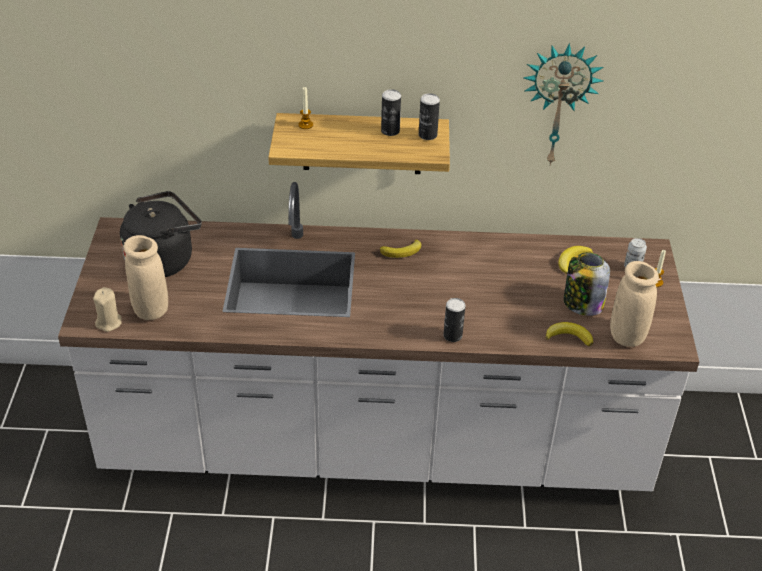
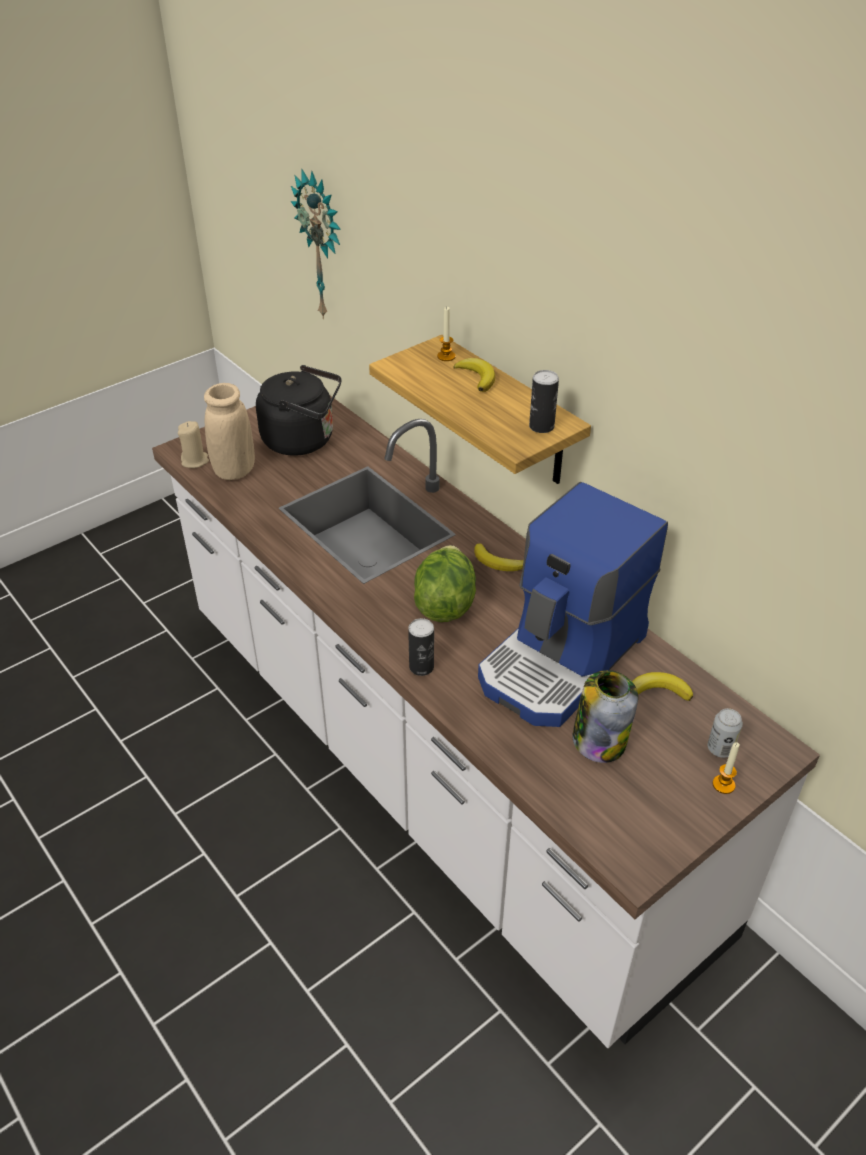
camera: 50 degrees right, 0 degrees up
(390, 131) = (512, 403): can -> none
(410, 294) = (444, 603): none -> lettuce
(511, 278) = (563, 660): none -> coffee machine
(558, 103) = (711, 466): wall clock -> wall clock (323, 246)
(569, 336) = (531, 758): banana -> banana (477, 377)
(626, 335) = (595, 809): beige vase -> none

